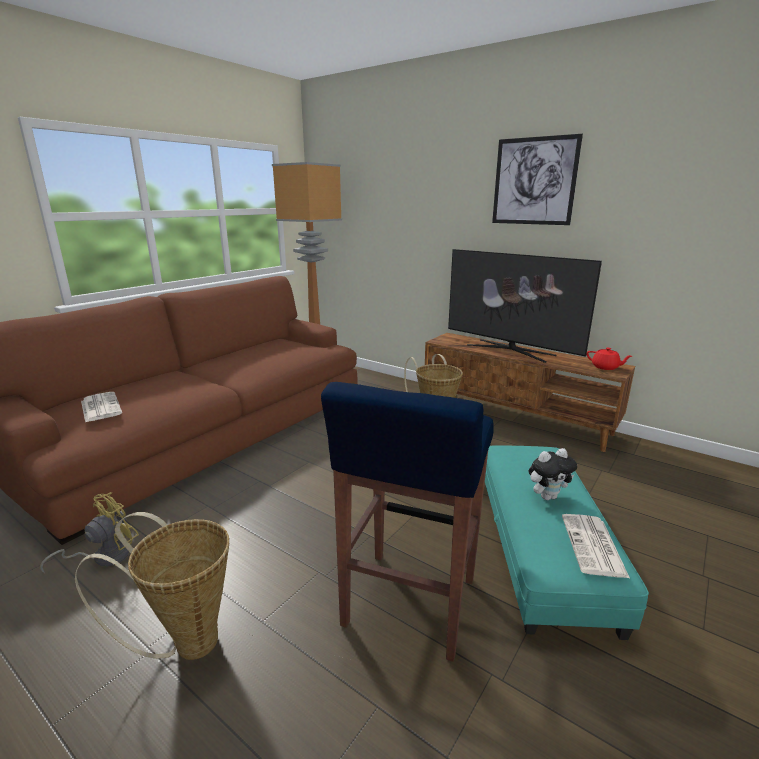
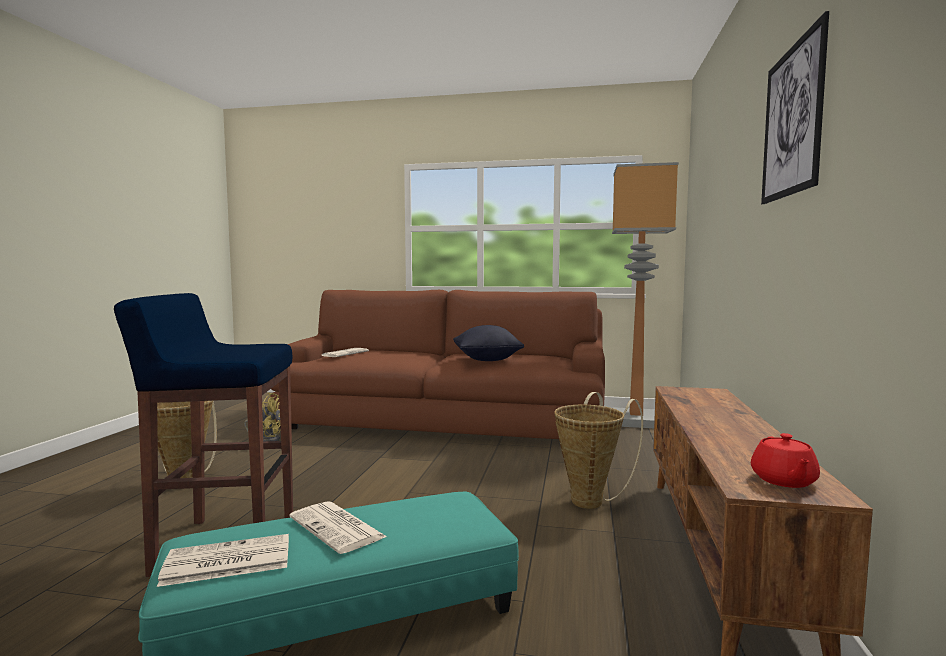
camera: 65 degrees right, 15 degrees down
(259, 359) = (487, 359): none -> black pillow
(510, 350) = (723, 419): television -> none
(547, 496) = (338, 528): plush toy -> newspaper

